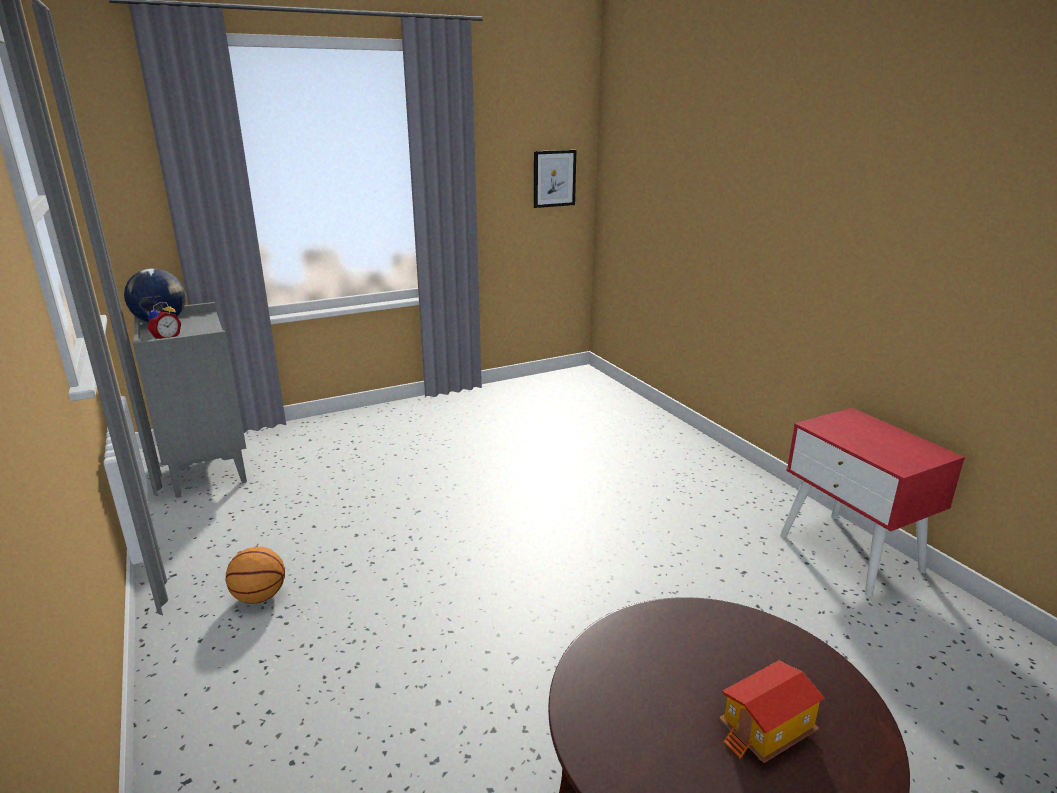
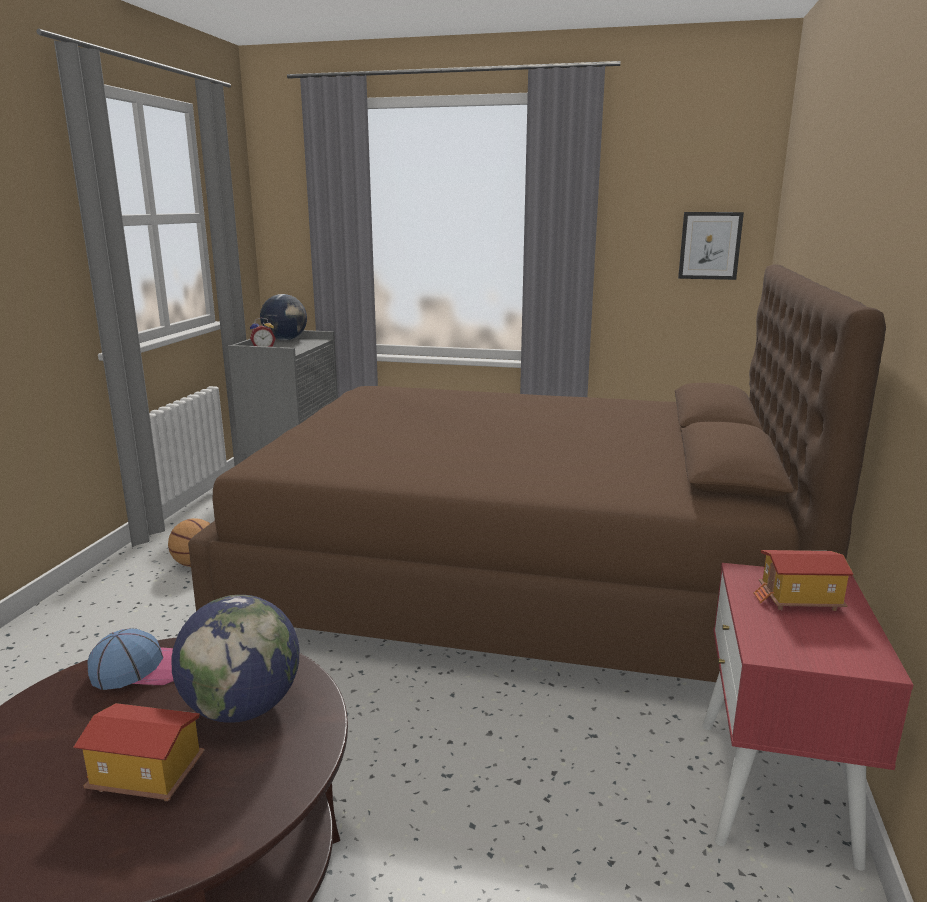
camera: 40 degrees right, 5 degrees down
(553, 488) = (517, 578): none -> brown bed
(607, 673) = (142, 669): none -> cap
(723, 652) = (242, 708): none -> globe
(861, 432) = (799, 601): none -> toy house

